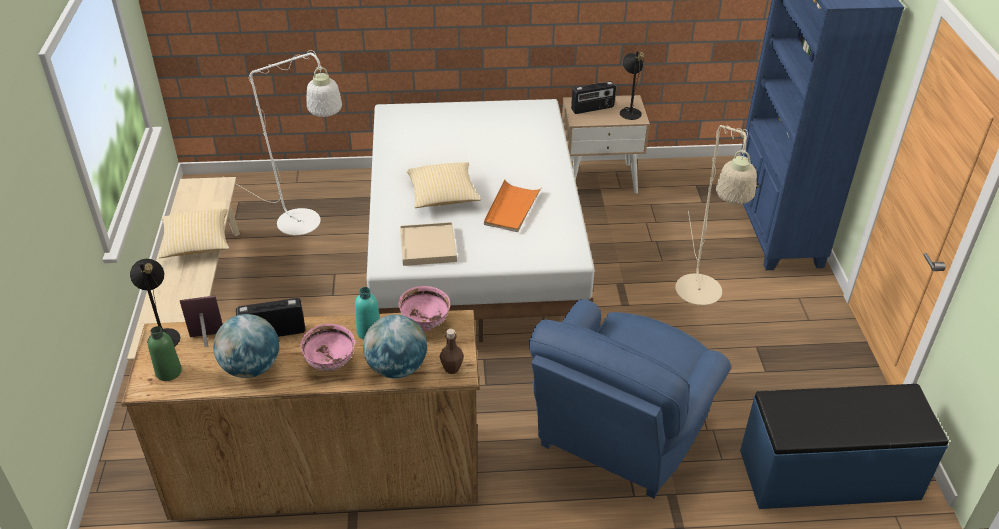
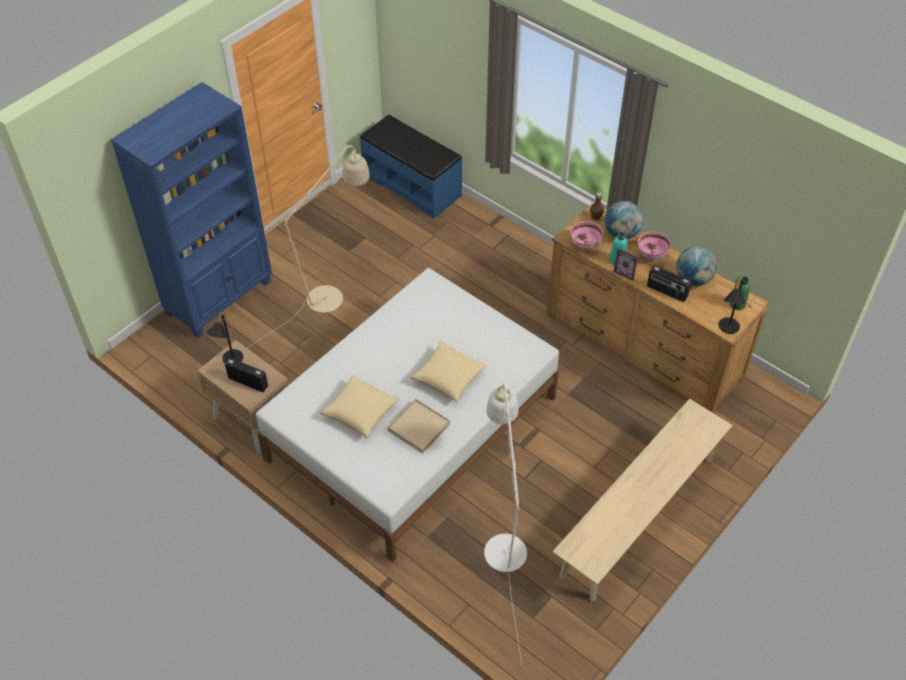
camera: 135 degrees left, 10 degrees up
(197, 243) = (631, 494): pillow -> pillow (360, 412)
(207, 340) = (705, 310): picture frame -> picture frame (626, 272)
(428, 246) = (502, 345): beige tray -> beige tray (419, 427)
(511, 208) = (420, 336): orange tray -> none
(619, 436) = (479, 261): blue armchair -> none

